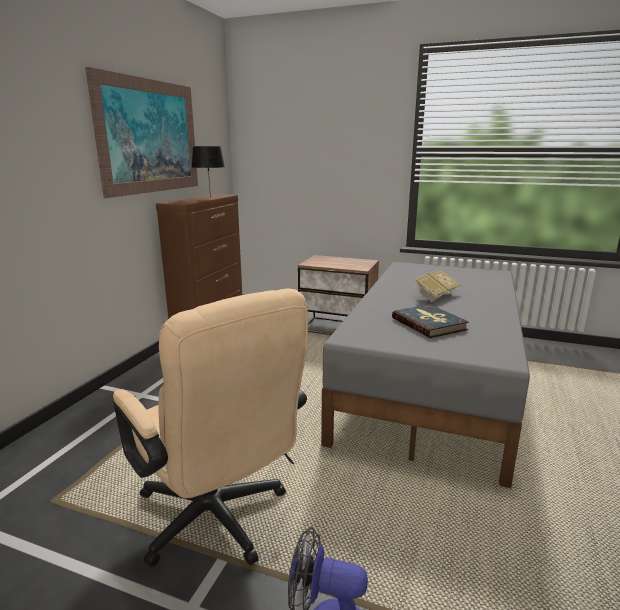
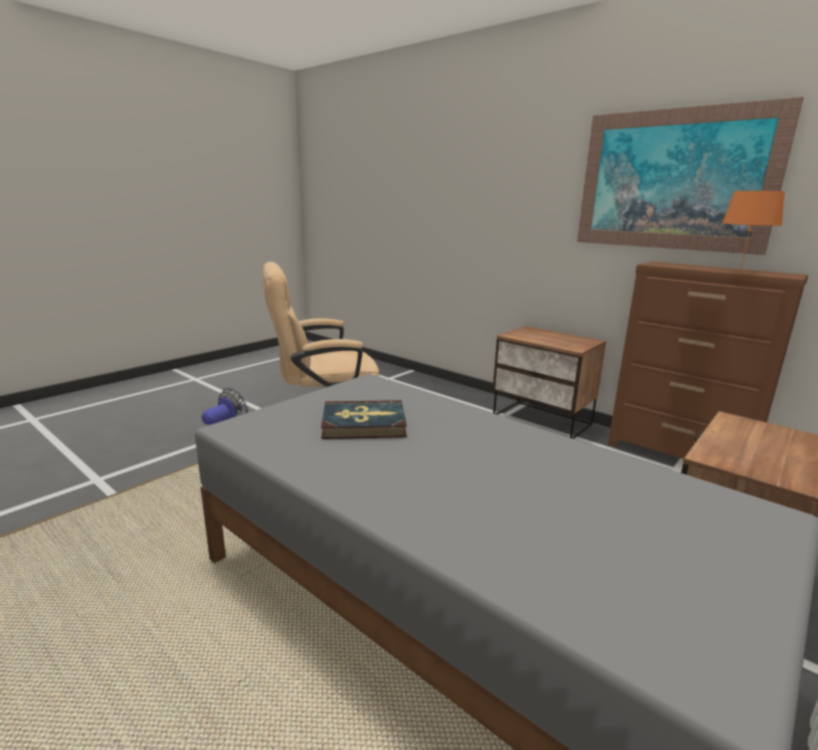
camera: 110 degrees right, 0 degrees up
(153, 376) = (542, 421): none -> nightstand
(210, 197) = (740, 271): black table lamp -> orange table lamp
(435, 296) = (480, 466): book -> none

